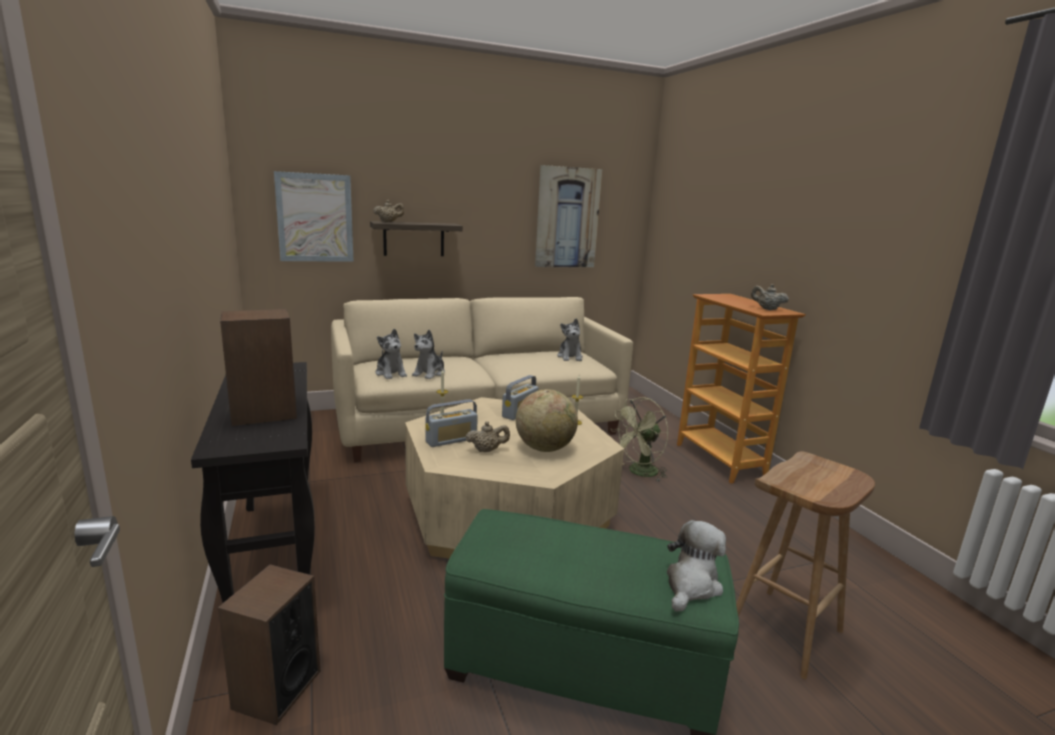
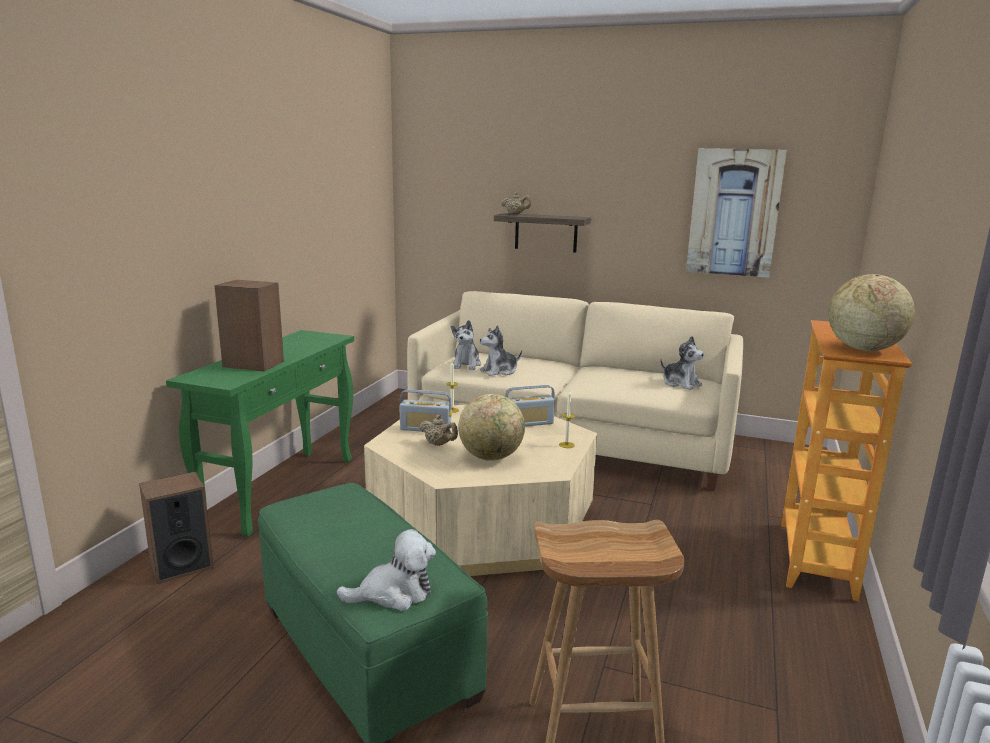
camera: 40 degrees right, 0 degrees up
(274, 556) = (281, 489): black console table -> green console table
(315, 218) = (455, 209): picture -> none
(570, 357) = (680, 383): plush toy -> plush toy turned 75 degrees counterclockwise
(639, 473) = (677, 536): green fan -> none
(767, 309) = (863, 349): beige teapot -> globe

